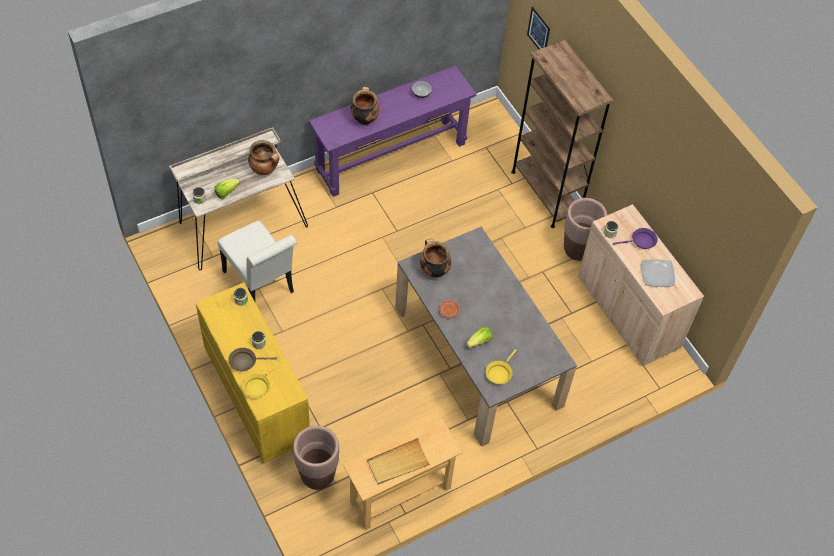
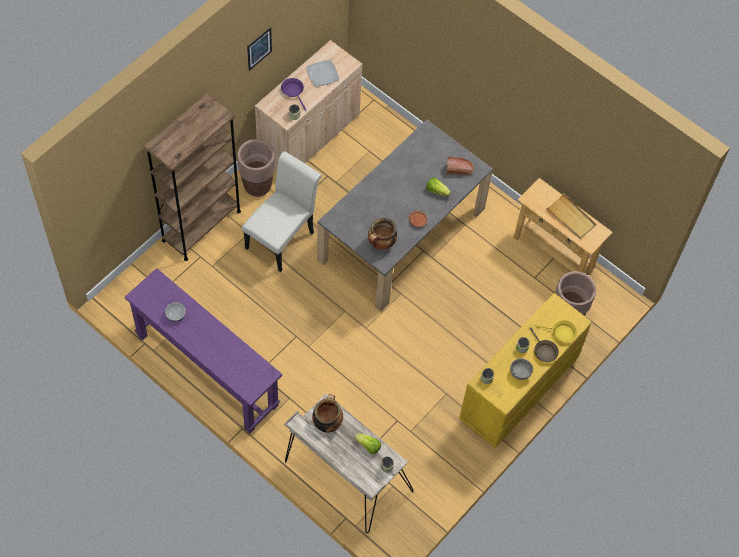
camera: 110 degrees left, 5 degrees up
(232, 331) = (520, 373): none -> grey bowl
(261, 285) = (406, 430): white chair -> white chair (283, 237)
(364, 118) = (228, 355): cooking pot -> none
(499, 373) = (459, 169): yellow frying pan -> bread
(538, 31) = (112, 189): picture -> picture (259, 48)

